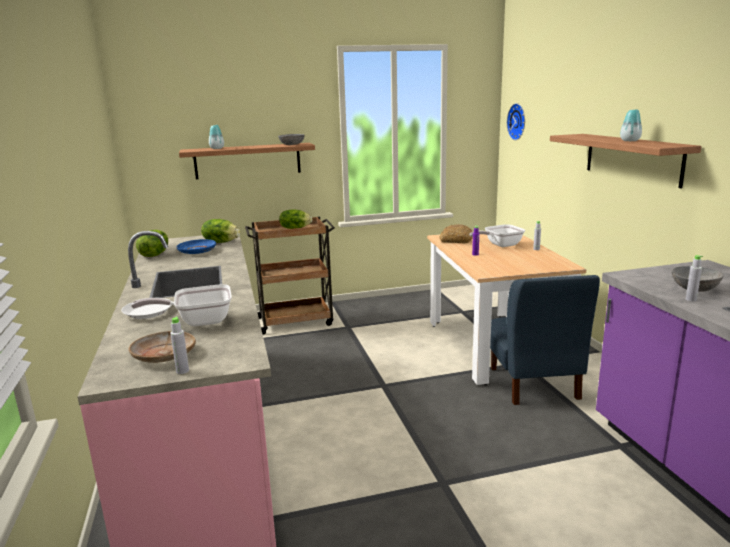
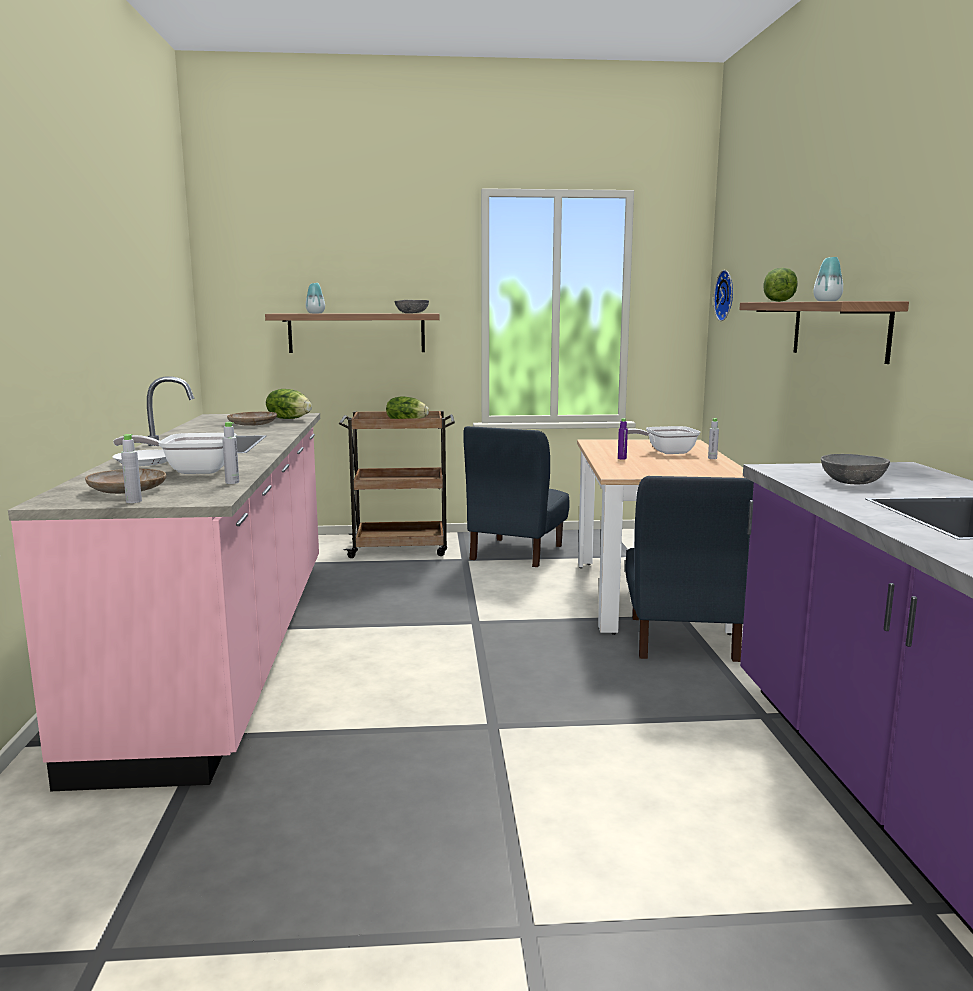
camera: 10 degrees right, 5 degrees down
(154, 254) = (201, 424): lettuce -> lettuce (778, 301)
(197, 251) = (253, 424): blue plate -> beige plate
(381, 317) = (515, 552): none -> blue chair
(456, 240) = (610, 445): bread -> none
(691, 299) = (832, 490): grey bottle -> grey bottle (232, 482)

